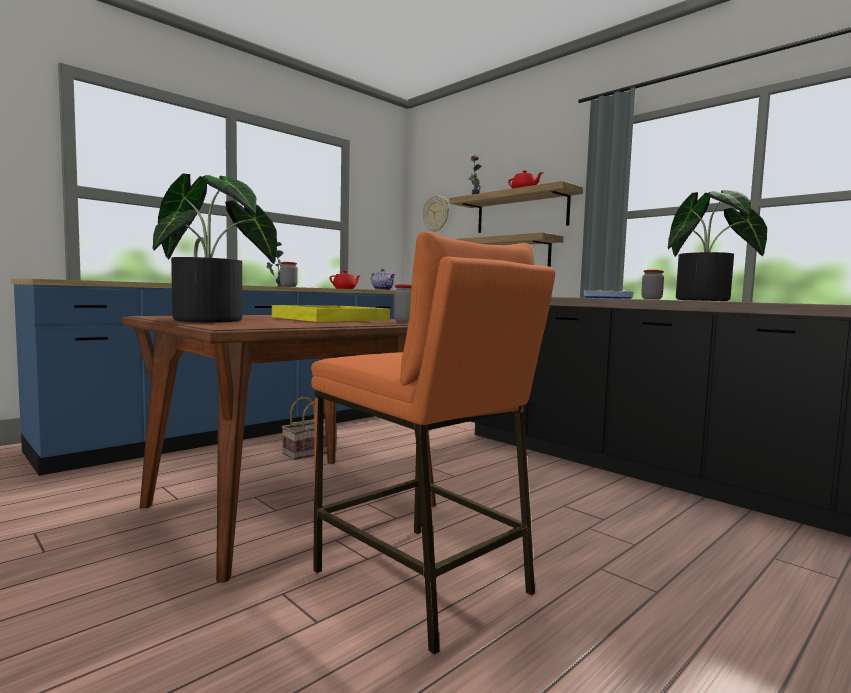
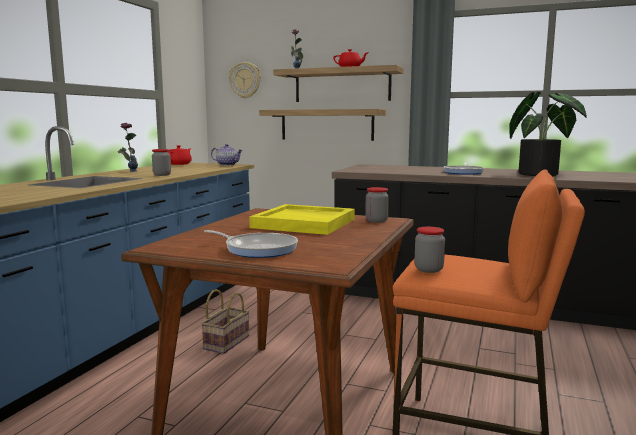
camera: 25 degrees left, 5 degrees up
(217, 320) = (258, 249): potted plant -> frying pan
(651, 299) = (490, 171): jar -> jar (428, 269)

